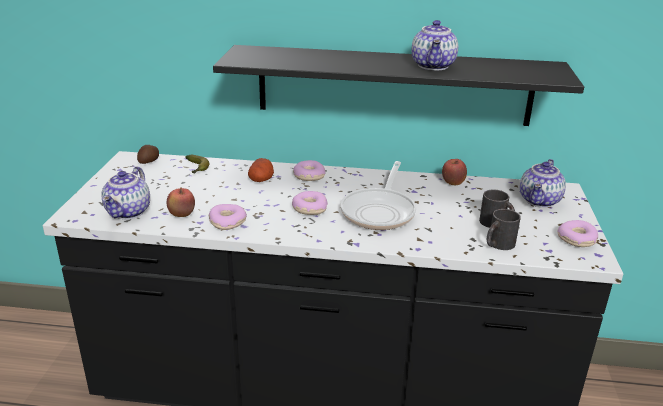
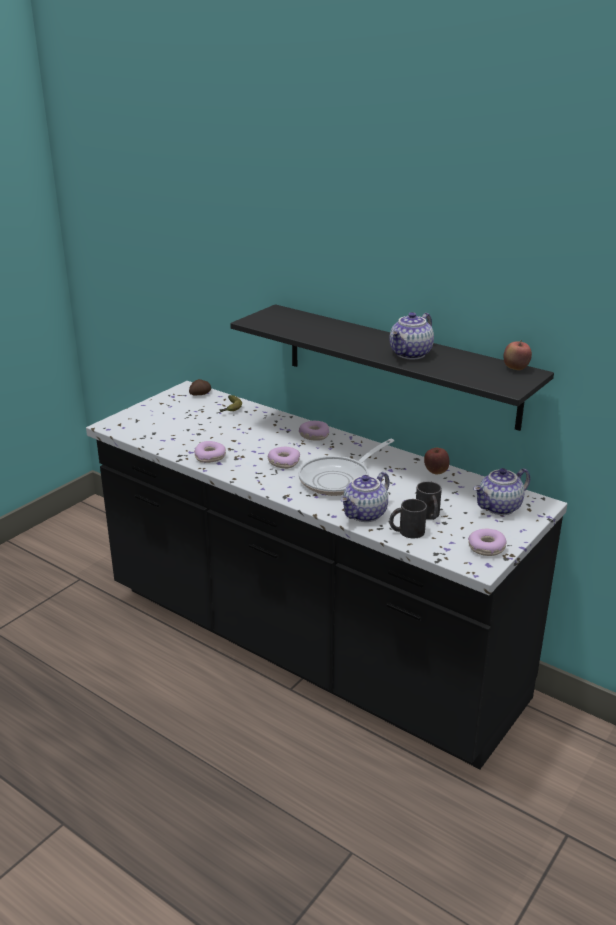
camera: 30 degrees right, 0 degrees up
(129, 212) = (149, 432): teapot -> teapot (365, 515)
(182, 215) = (183, 443): apple -> apple (515, 369)
(261, 179) = (271, 429): potato -> none

